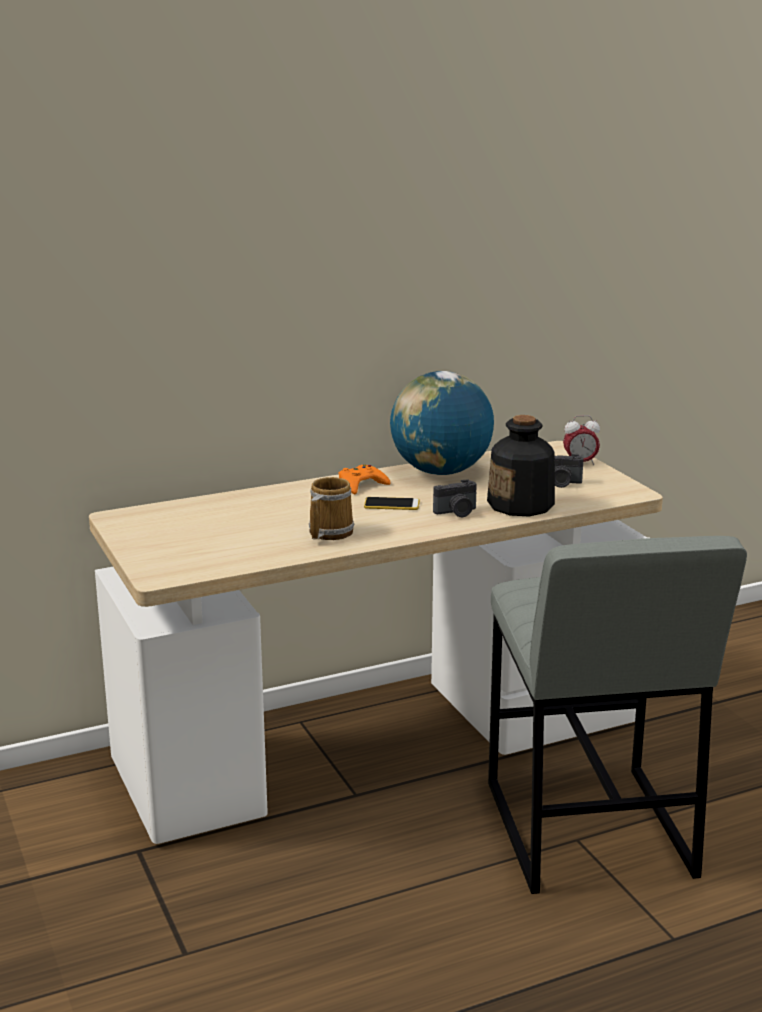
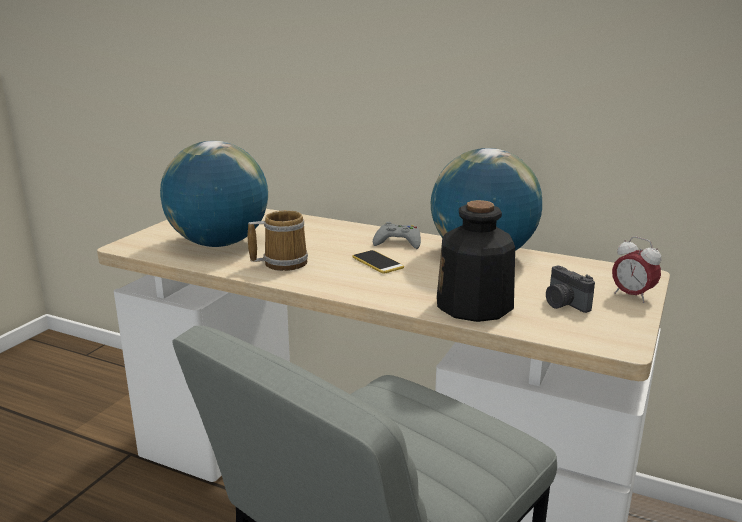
camera: 50 degrees right, 0 degrees up
(231, 541) = (218, 243): none -> globe
(361, 485) = (398, 242): orange game controller -> grey game controller
(457, 512) = (405, 288): camera -> none

